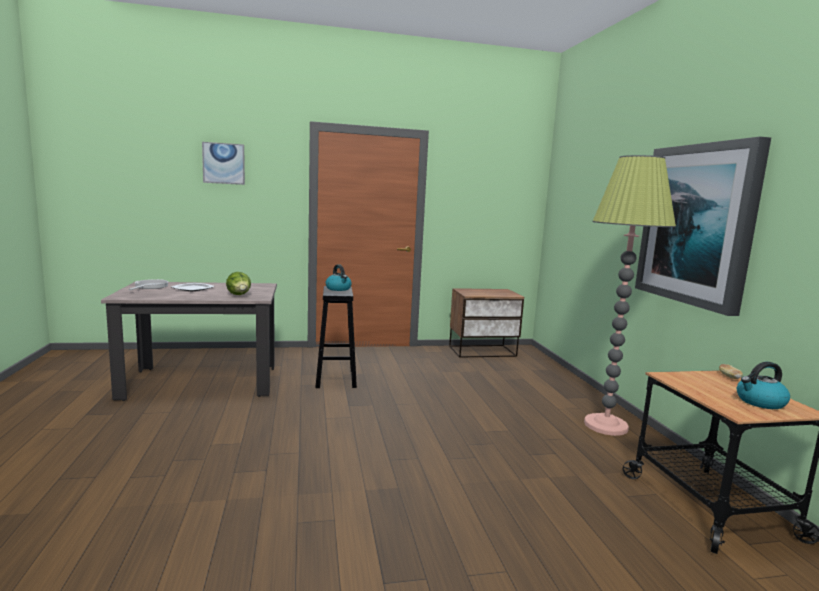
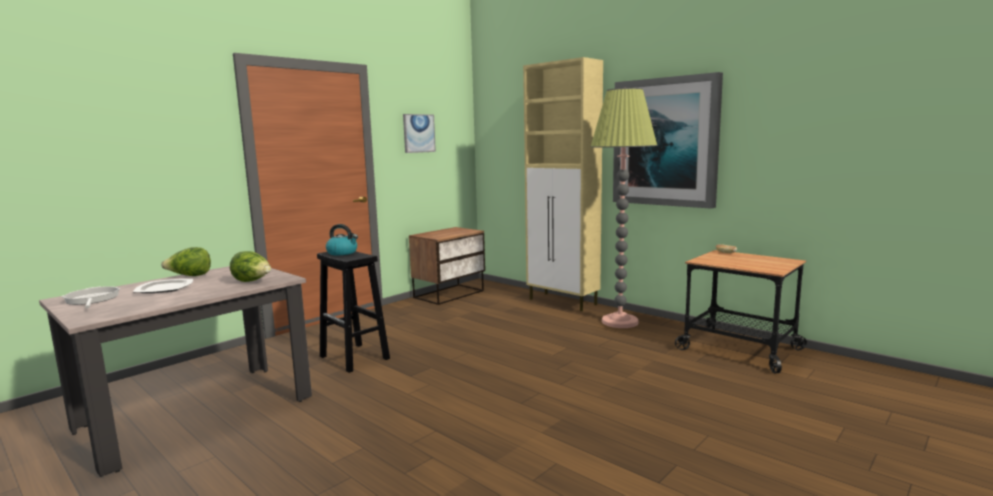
camera: 35 degrees left, 0 degrees up
(222, 284) = (190, 276): none -> lettuce
(223, 163) = (119, 111): picture -> picture (418, 133)
(577, 388) = (563, 302): none -> beige cabinet
(760, 402) = (767, 262): kettle -> none

